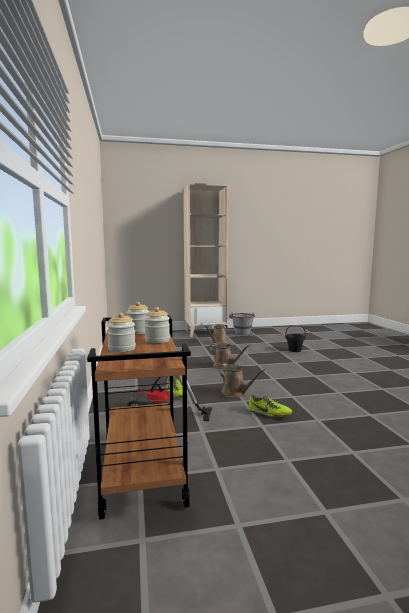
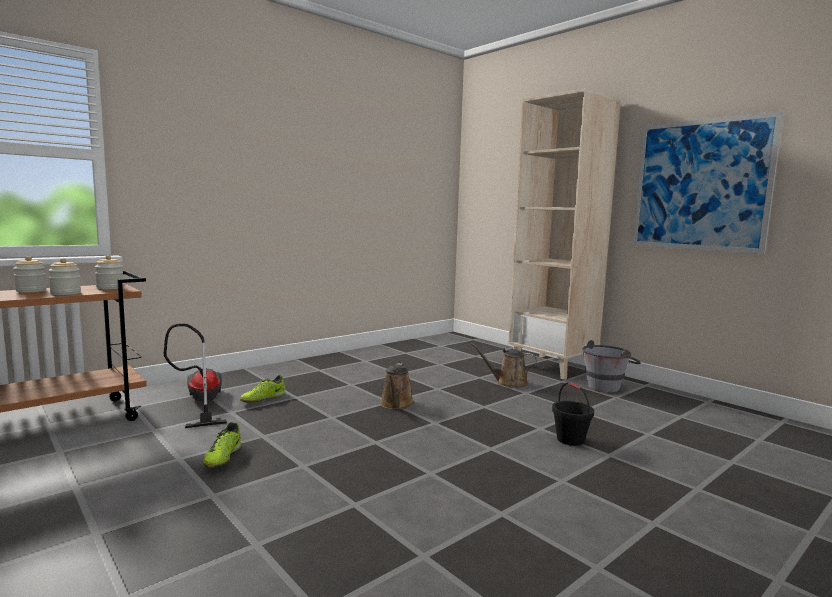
camera: 60 degrees right, 0 degrees up
(235, 393) = (289, 427): brown watering can -> none
(258, 234) = (700, 185): none -> picture

